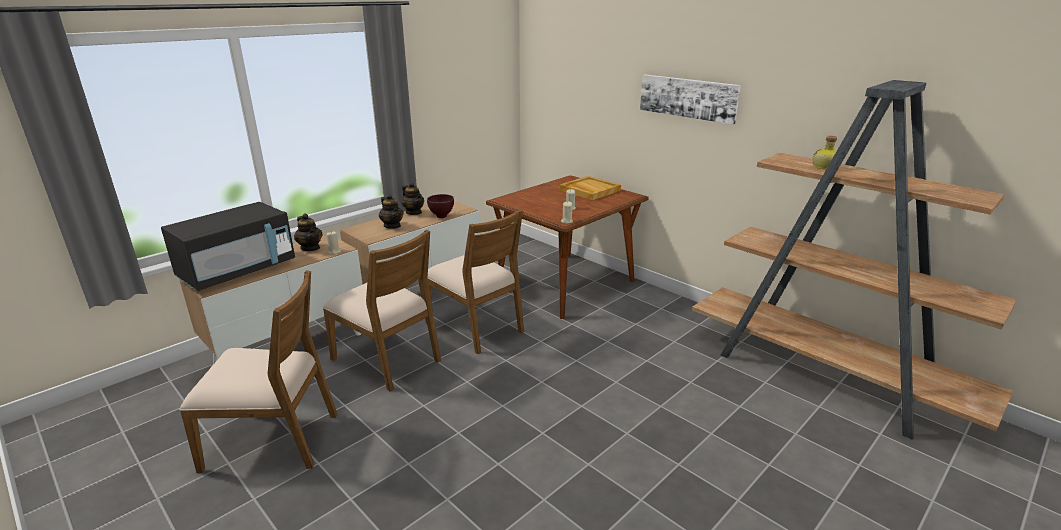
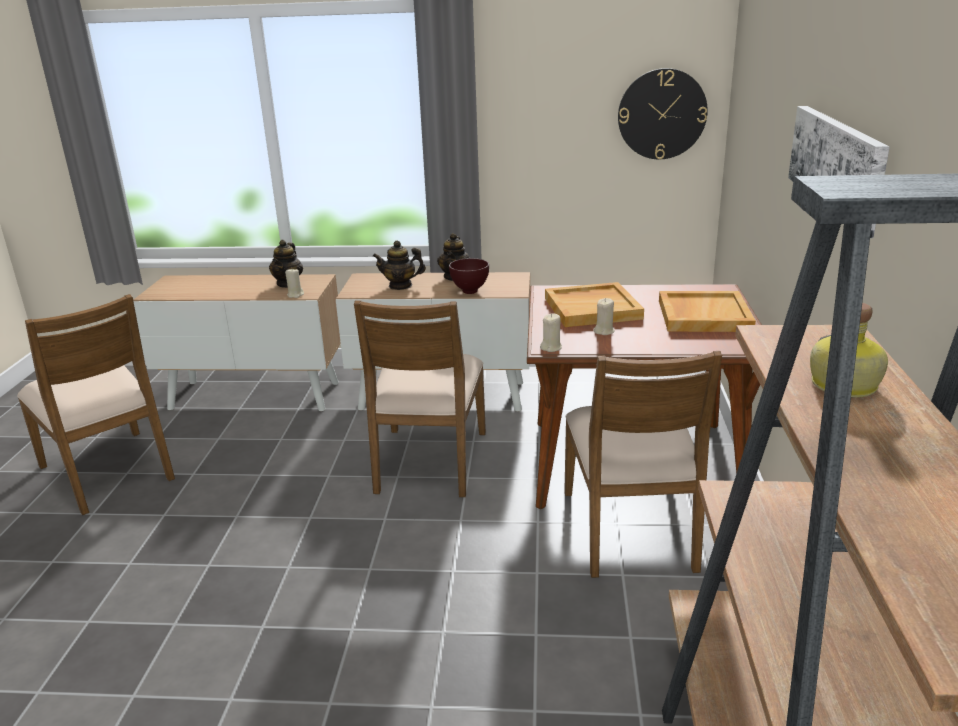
camera: 50 degrees right, 0 degrees up
(238, 271) = (200, 286): black microwave -> none
(388, 359) = (296, 449): brown chair -> brown chair (631, 530)
(392, 226) = (400, 286): teapot -> teapot turned 75 degrees clockwise
(493, 89) = (662, 114): none -> wall clock
(541, 201) = (593, 308): none -> beige tray

